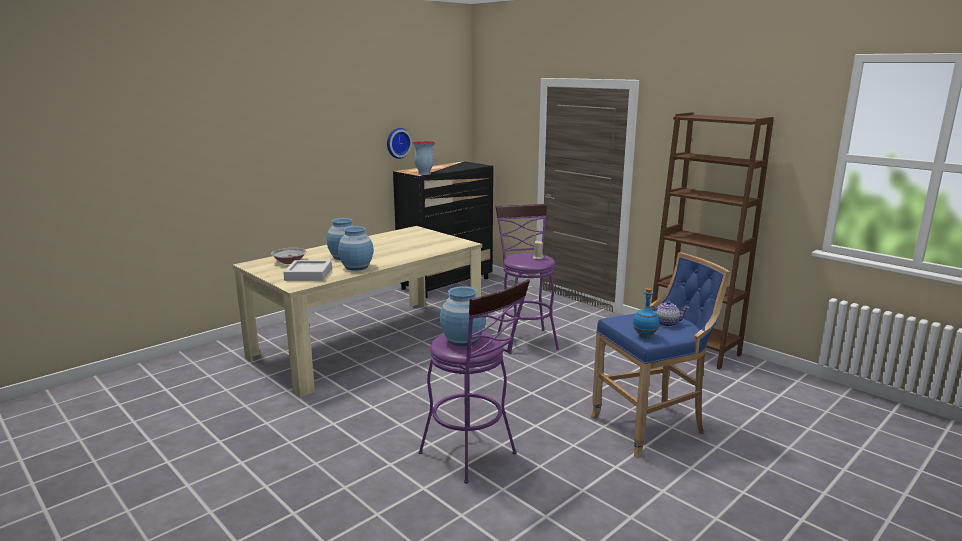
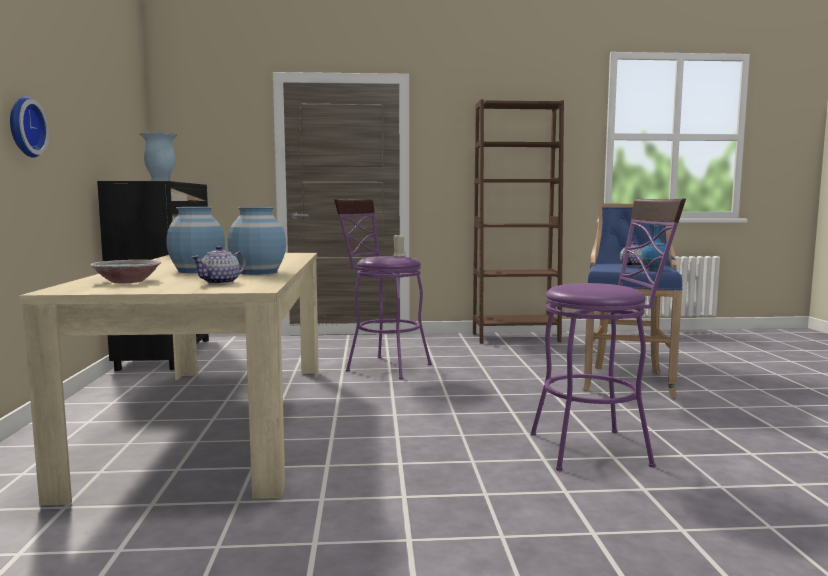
camera: 50 degrees left, 10 degrees down
(308, 274) = (221, 282): grey tray -> teapot
(397, 143) = (97, 139): wall clock -> wall clock (23, 127)
(462, 340) = (594, 286): blue vase -> none

